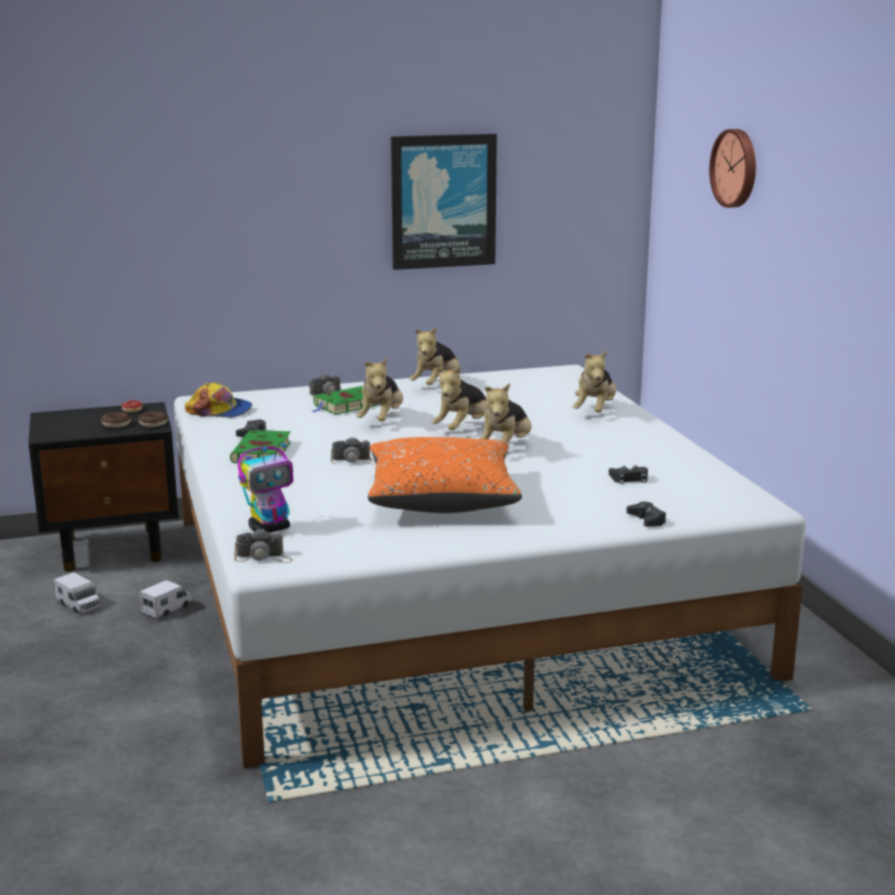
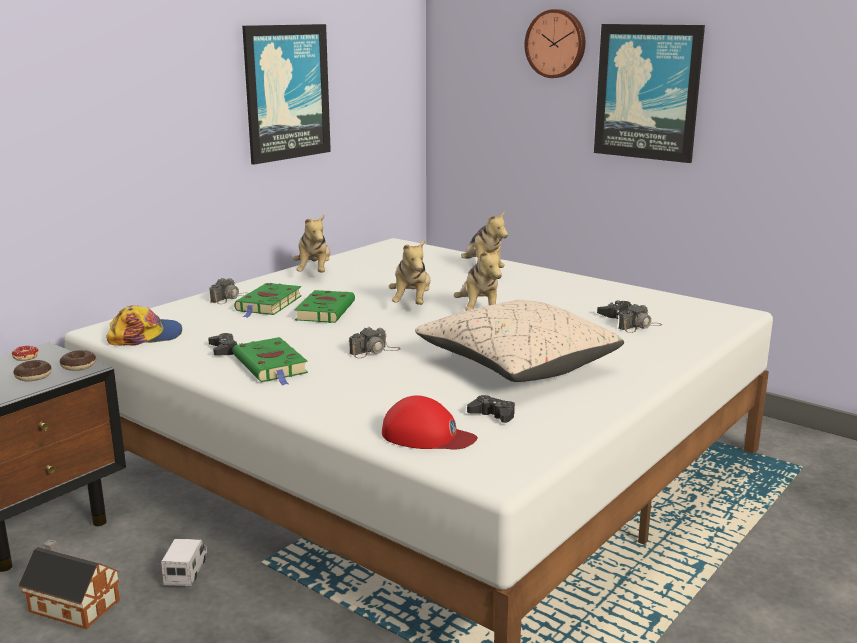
camera: 35 degrees left, 0 degrees up
(78, 605) = (72, 604): toy truck -> toy house
(264, 557) = (480, 466): camera -> camera (640, 326)
(270, 529) = (427, 435): toy robot -> red cap
(381, 420) = (325, 310): plush toy -> green book
(442, 498) = (517, 365): orange pillow -> beige pillow
(647, 520) = (693, 341): black game controller -> black game controller (493, 415)
(796, 236) = (647, 92): none -> picture

